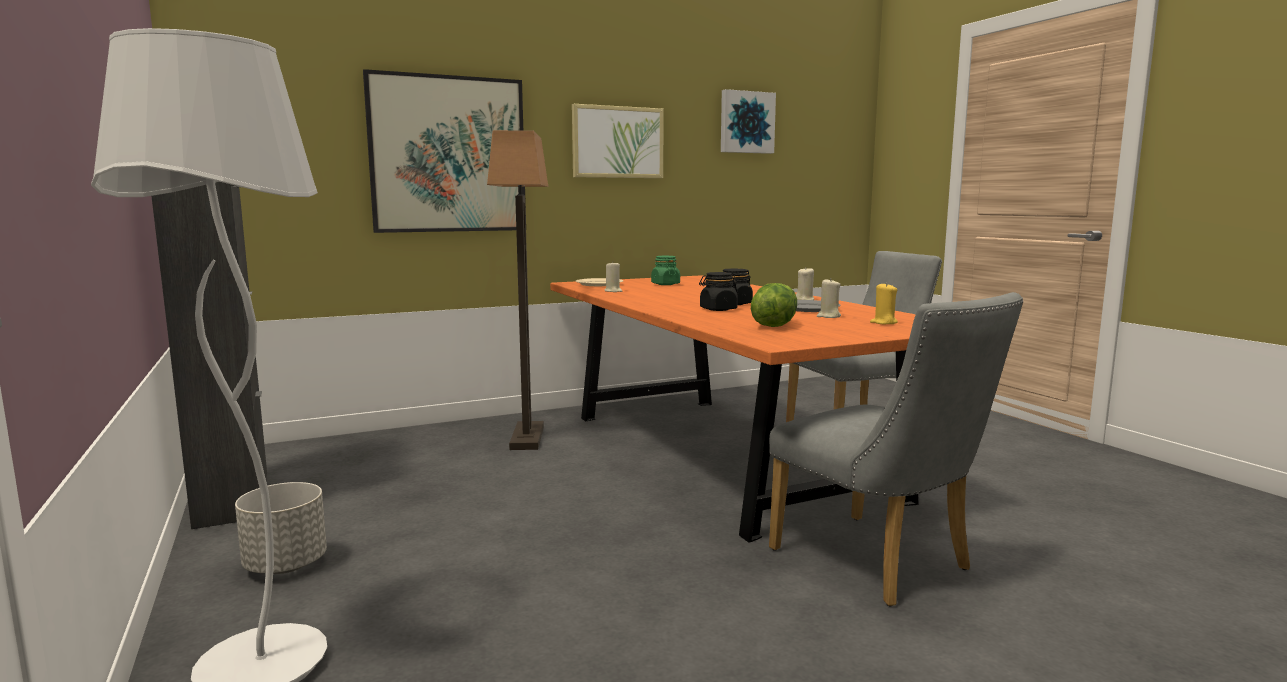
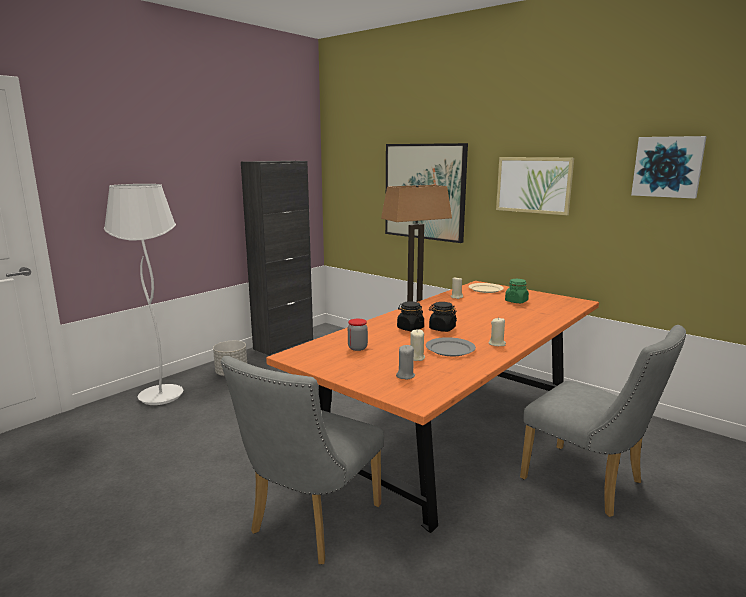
camera: 65 degrees right, 5 degrees up
(773, 325) = (357, 348): lettuce -> jar
(883, 323) = (405, 375): yellow candle -> grey candle

